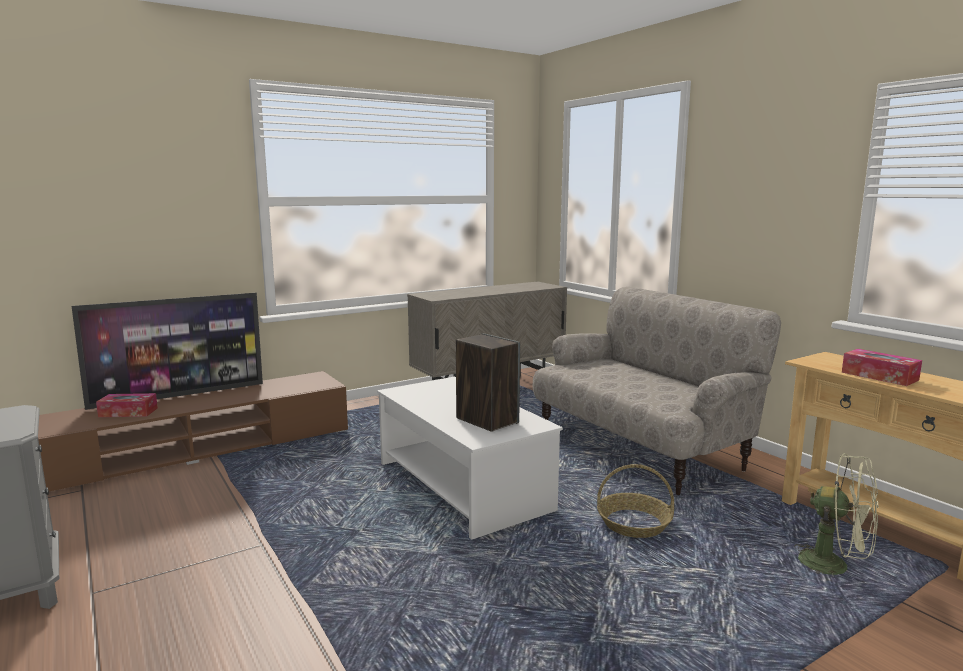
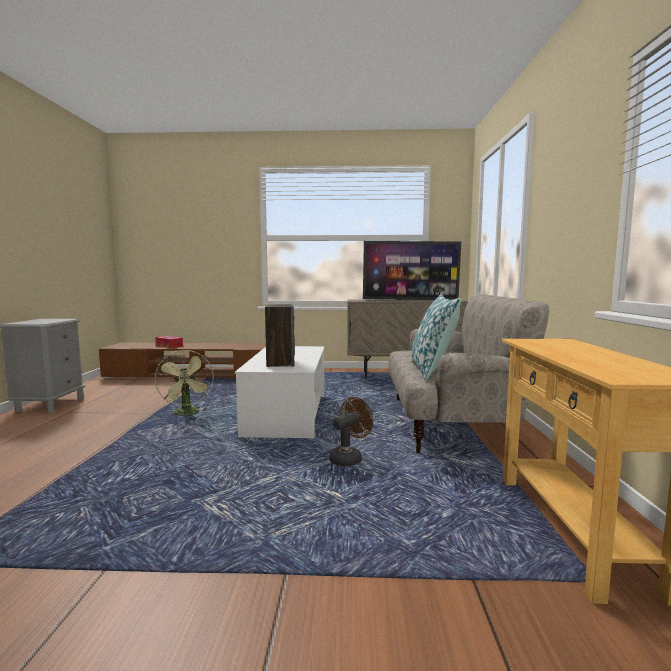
camera: 35 degrees right, 5 degrees down
(179, 395) = (202, 343): television -> television (410, 300)
(633, 524) = (349, 458): basket -> brown fan
(658, 396) = (432, 370): none -> pillow
(834, 566) = (459, 533): green fan -> green fan (187, 414)
(879, 376) = (560, 351): tissue box -> none

